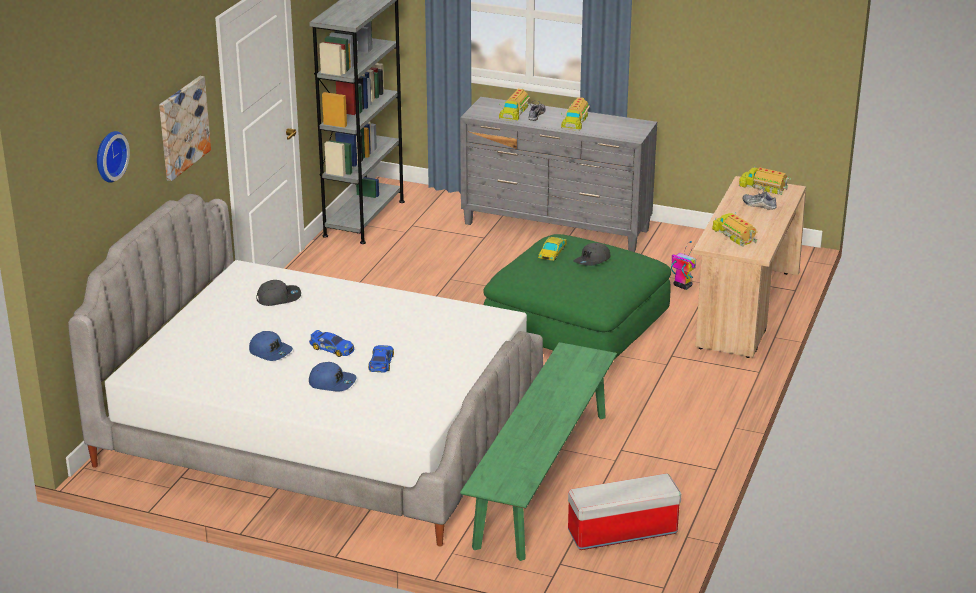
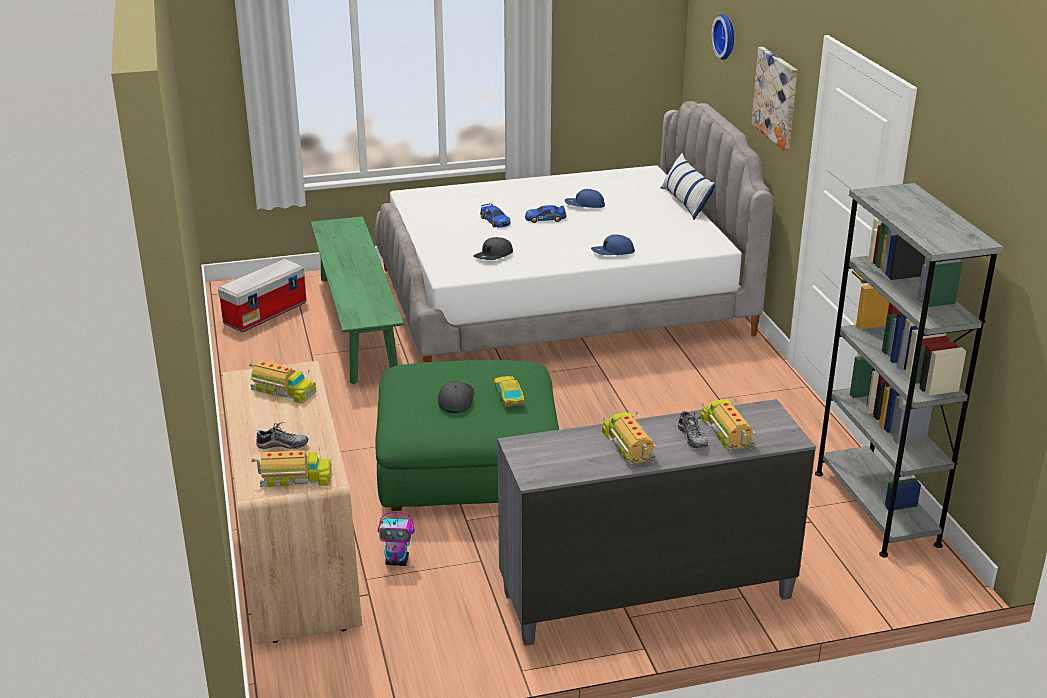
camera: 145 degrees right, 0 degrees up
(178, 321) = (685, 202): none -> pillow
(279, 297) = (648, 236): grey cap -> grey cap (494, 256)
(332, 382) = (509, 202): blue cap -> blue cap (612, 252)

